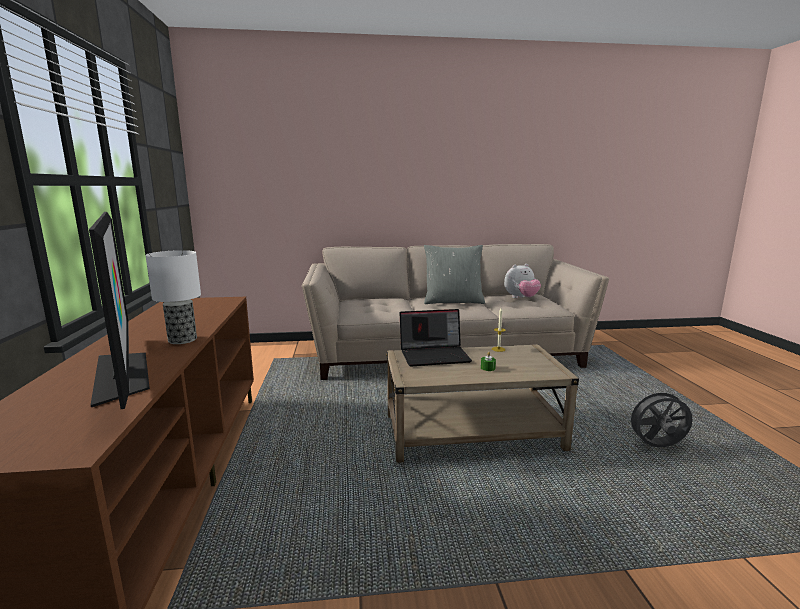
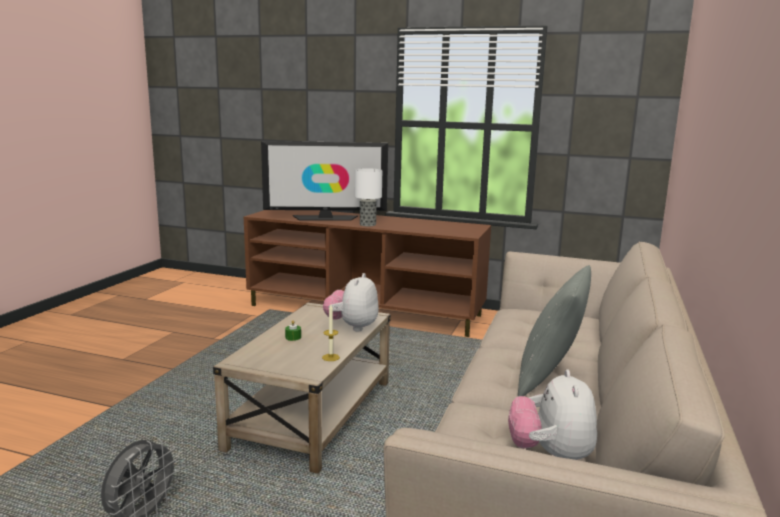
camera: 115 degrees right, 0 degrees up
(435, 355) = (352, 327): laptop -> plush toy

